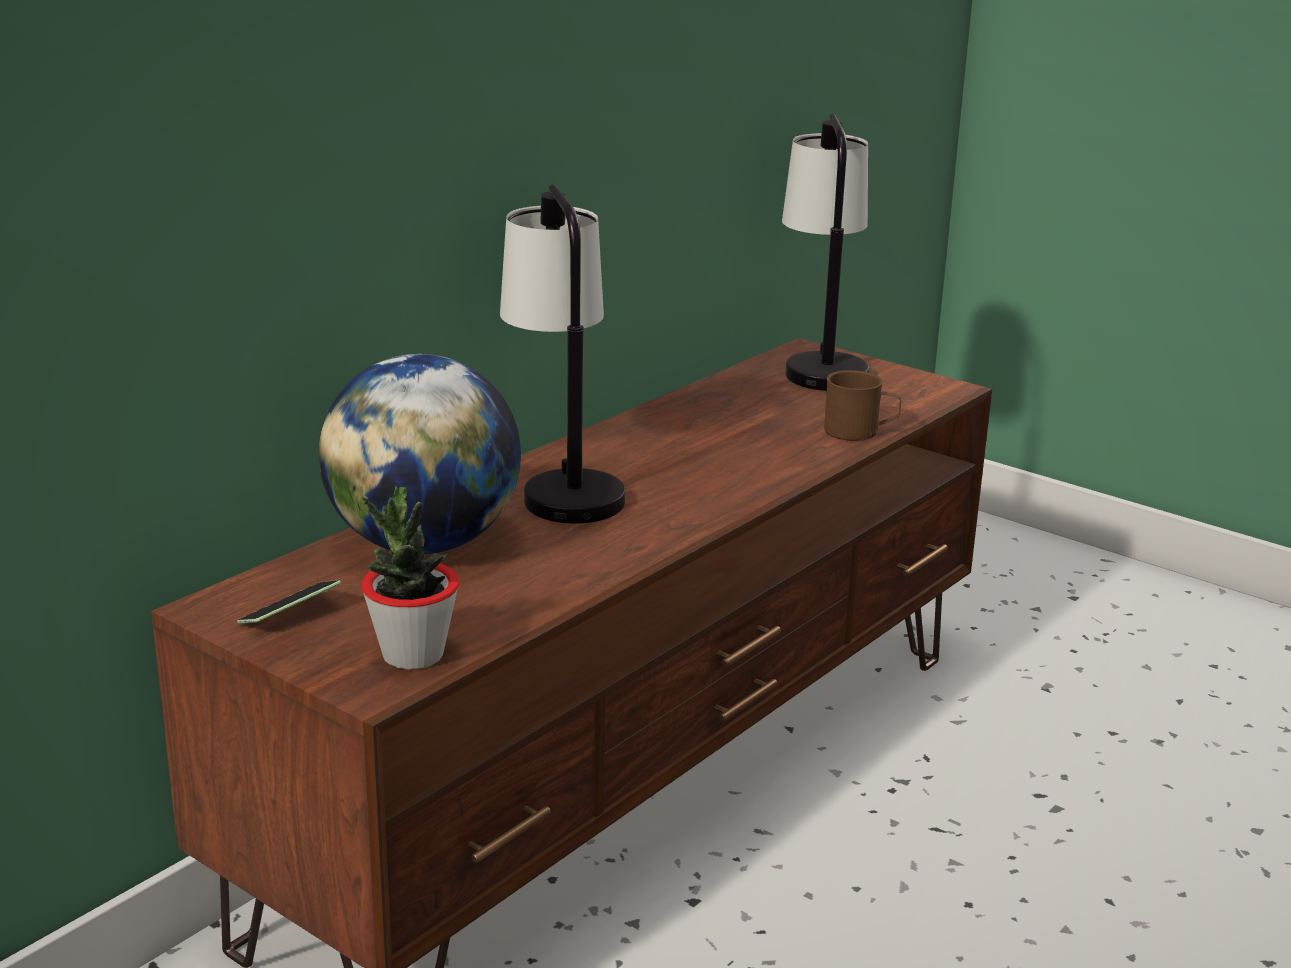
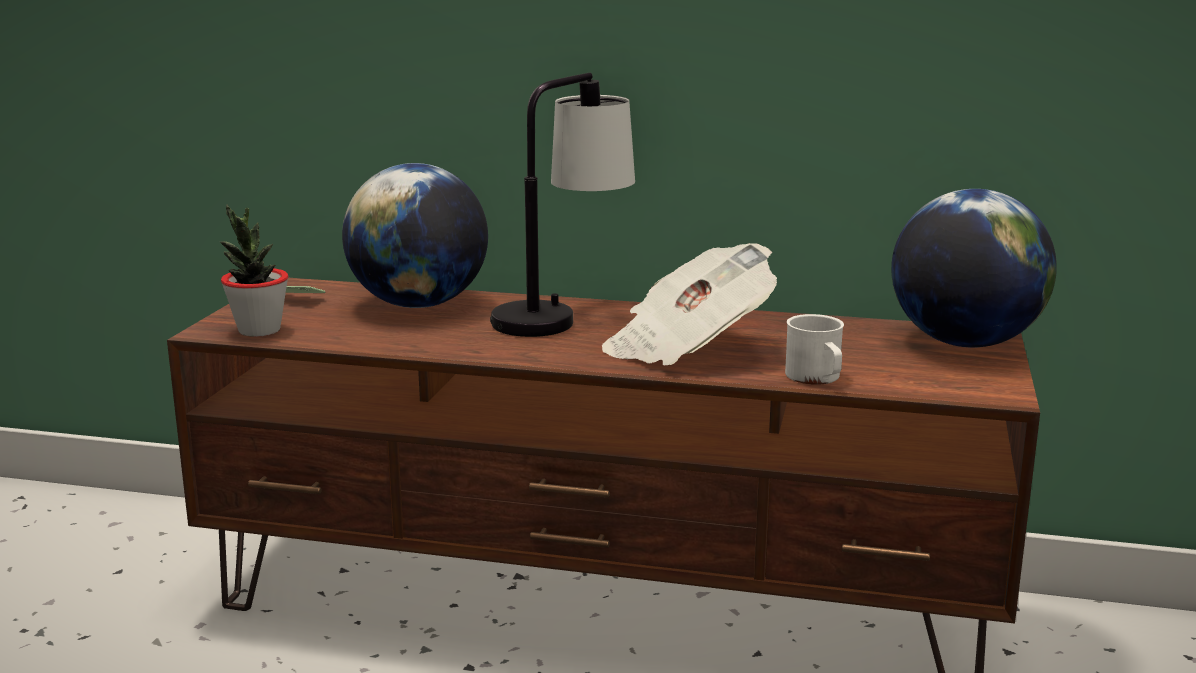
camera: 65 degrees right, 5 degrees down
(729, 456) = (687, 348): none -> newspaper
(819, 363) = (965, 343): table lamp -> globe
(860, 431) = (817, 378): brown mug -> white mug

